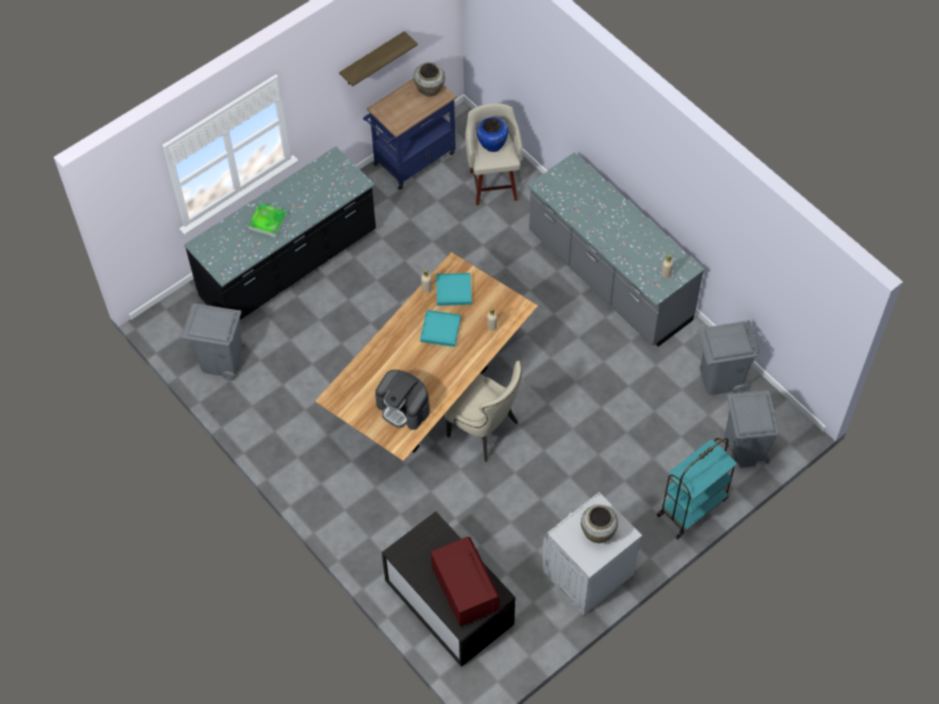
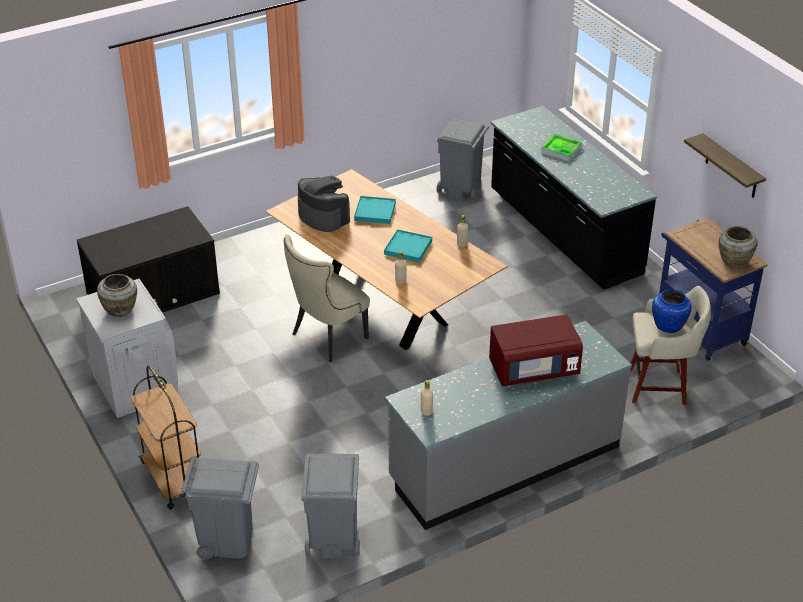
camera: 100 degrees right, 20 degrees down
(403, 408) = (323, 216): coffee machine -> coffee machine turned 90 degrees clockwise
(454, 290) = (455, 261): turquoise tray -> turquoise tray (375, 212)
(464, 590) = (124, 247): red microwave -> red microwave (533, 369)
(693, 507) = (173, 480): turquoise cart -> brown cart

